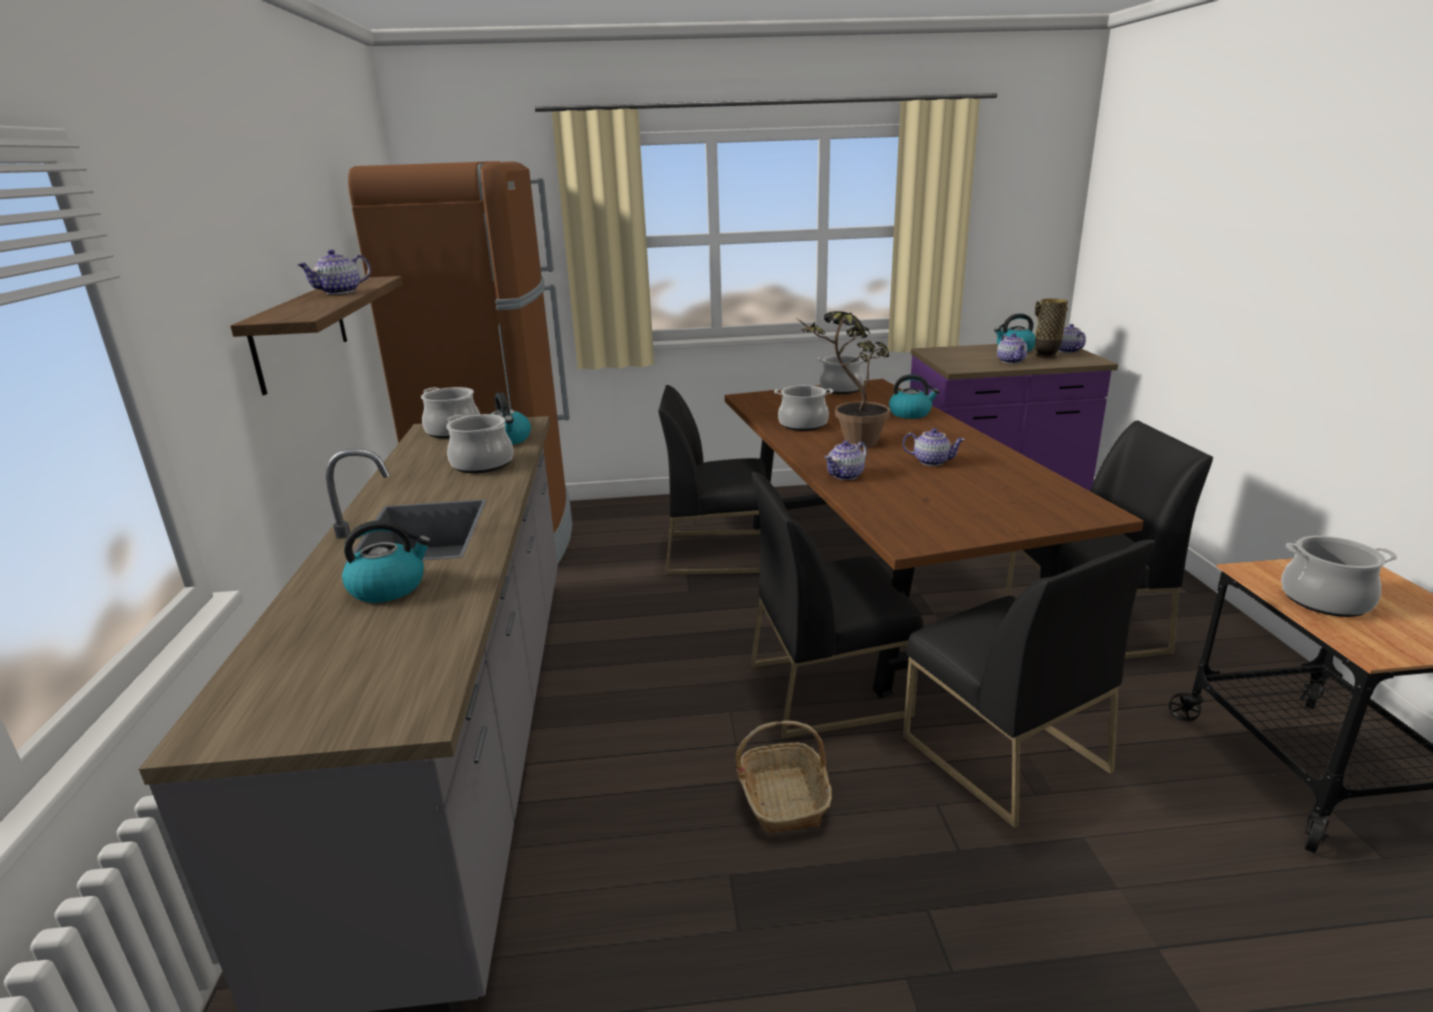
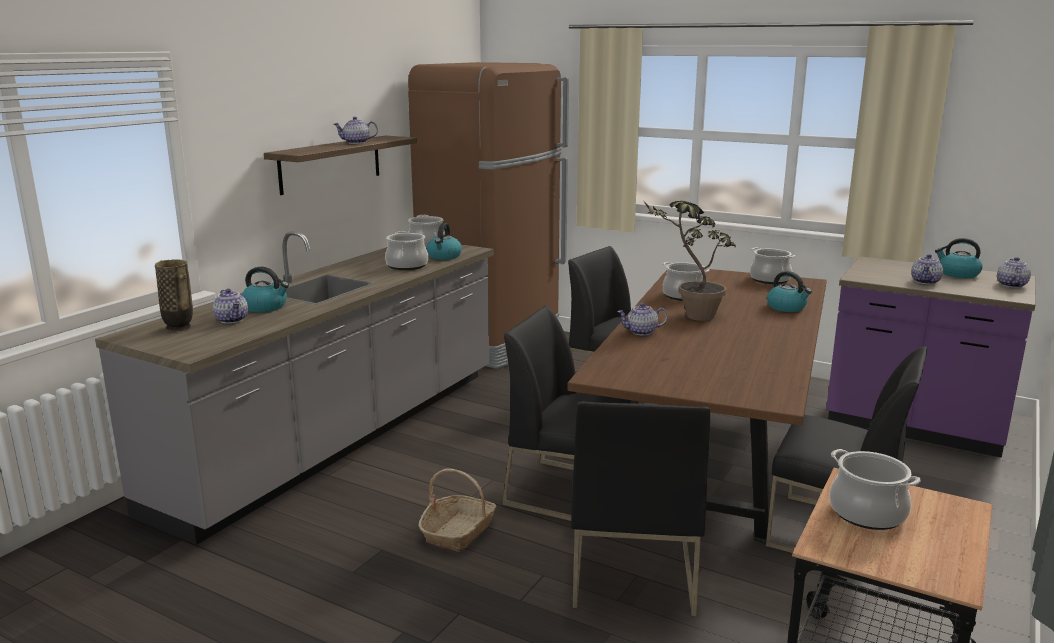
camera: 35 degrees right, 5 degrees down
(932, 461) = (725, 340): teapot -> teapot (232, 320)
(1046, 356) = (974, 285): vase -> vase (178, 328)

